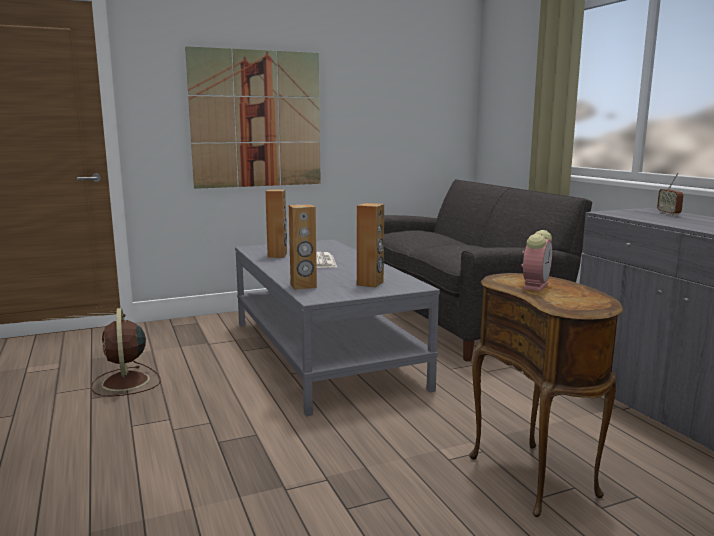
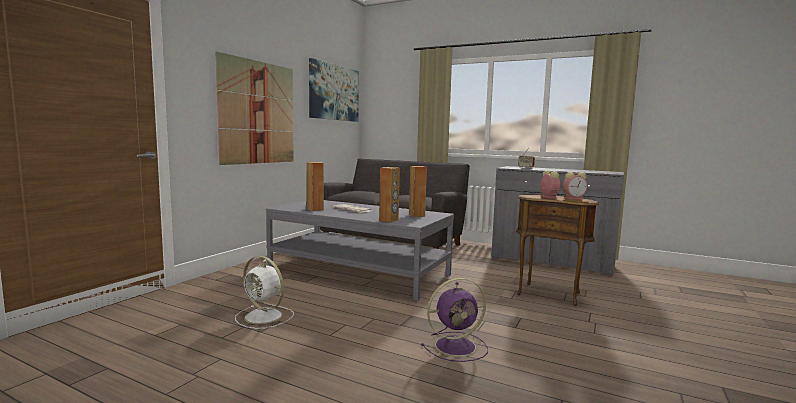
camera: 40 degrees left, 5 degrees down
(125, 382) = (265, 317): brown fan -> white fan
(214, 499) = (457, 346): none -> purple fan
(409, 78) = (334, 92): none -> picture
(579, 297) = (574, 198): none -> alarm clock

